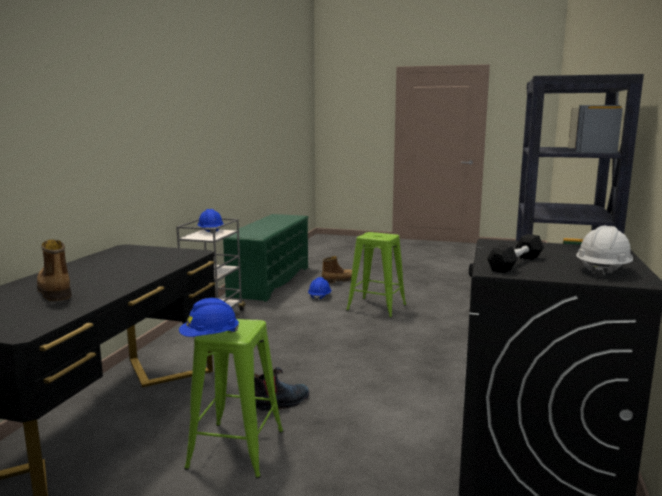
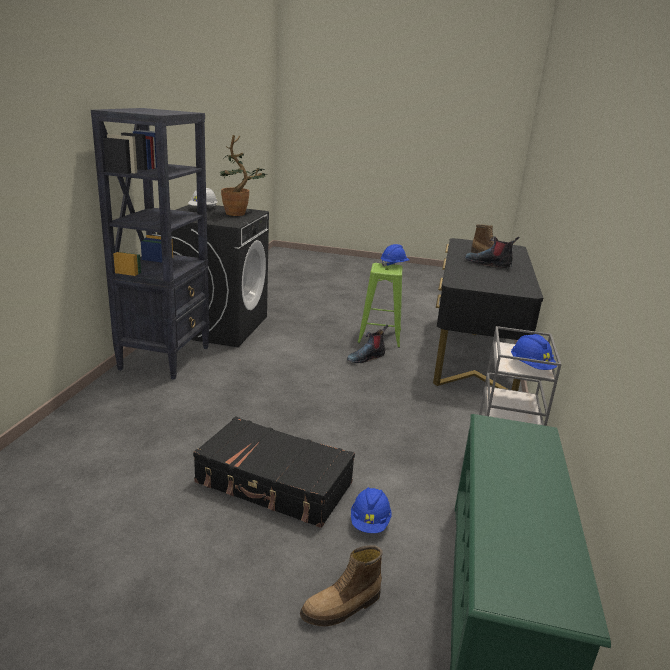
camera: 175 degrees right, 10 degrees up
(91, 278) = (488, 264): none -> boot
(377, 308) = (274, 484): green stool -> black suitcase
(515, 263) = (240, 213): black dumbbell -> potted plant

